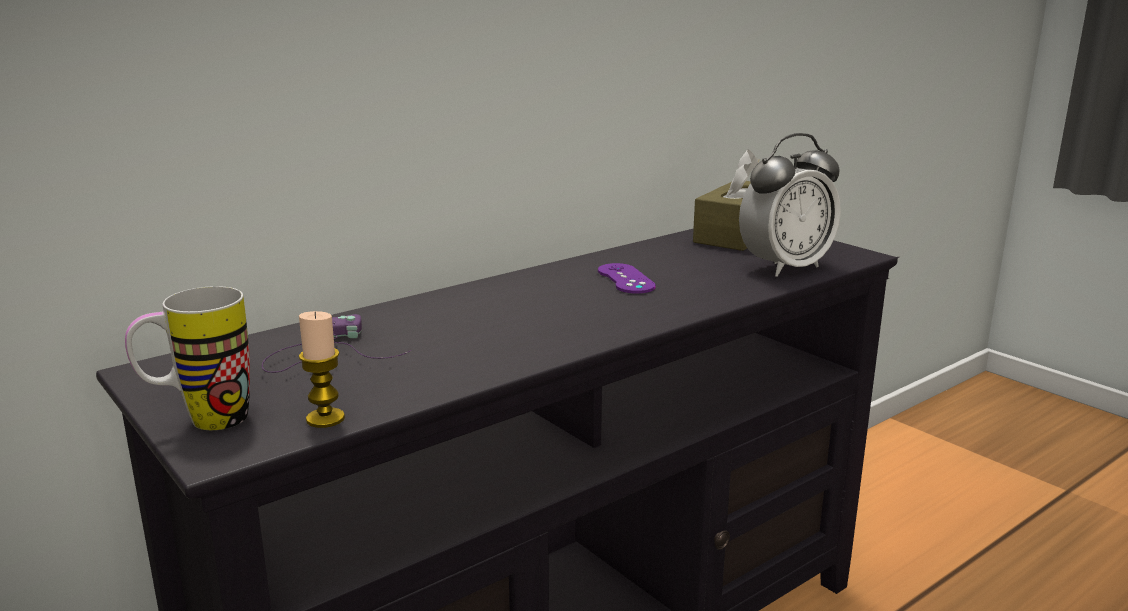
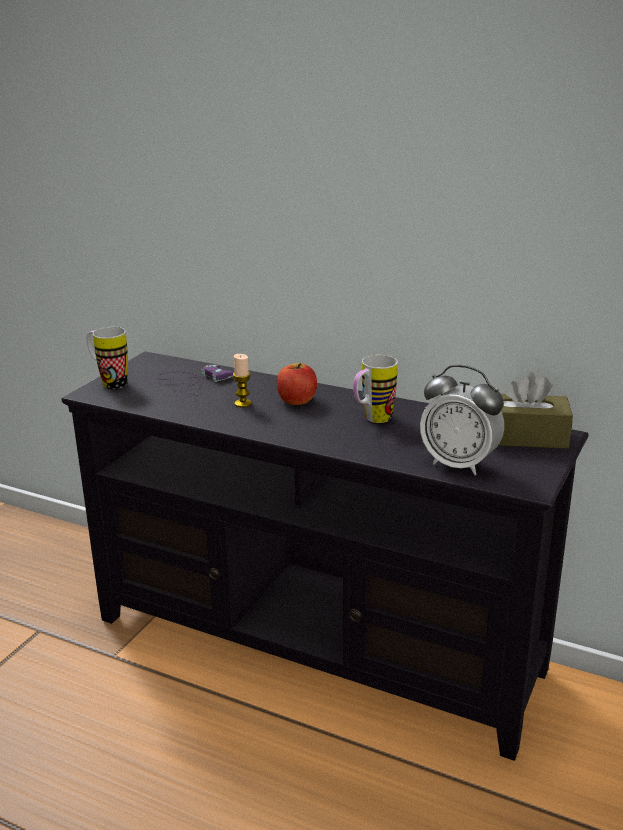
camera: 65 degrees right, 5 degrees up
(325, 419) = (126, 401): candle -> candle (243, 403)
(510, 303) = (297, 400): none -> apple
(625, 279) = (372, 420): purple game controller -> mug

